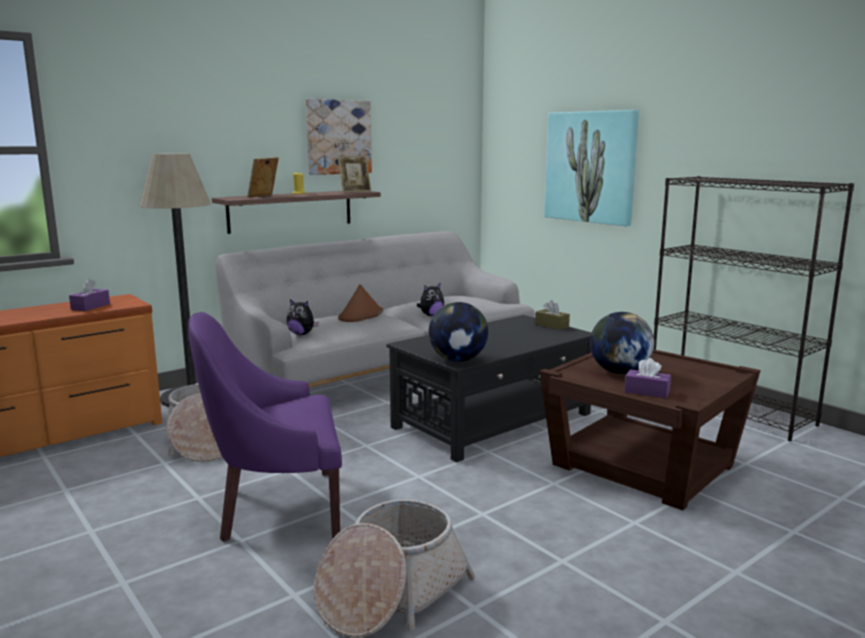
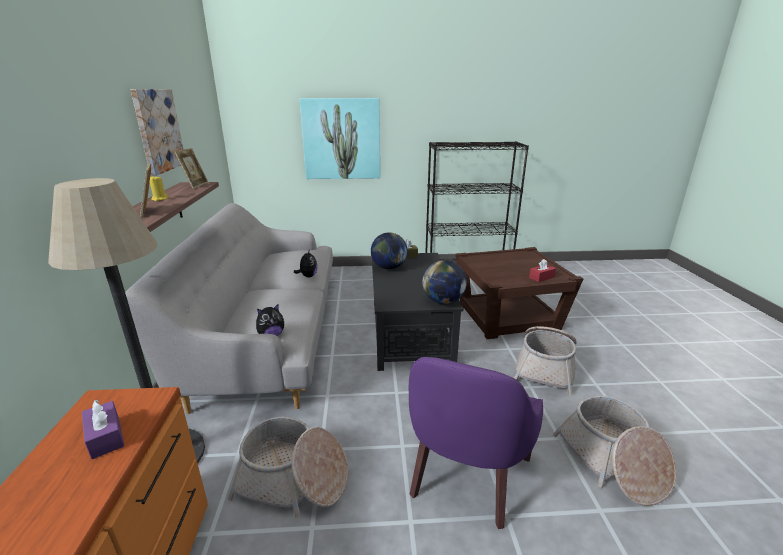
camera: 55 degrees left, 10 degrees up
(361, 315) = (272, 297): brown hat -> none
(546, 515) = (545, 367): none -> basket
(619, 372) = (505, 271): globe -> globe (389, 267)
(647, 392) = (541, 277): purple tissue box -> red tissue box

